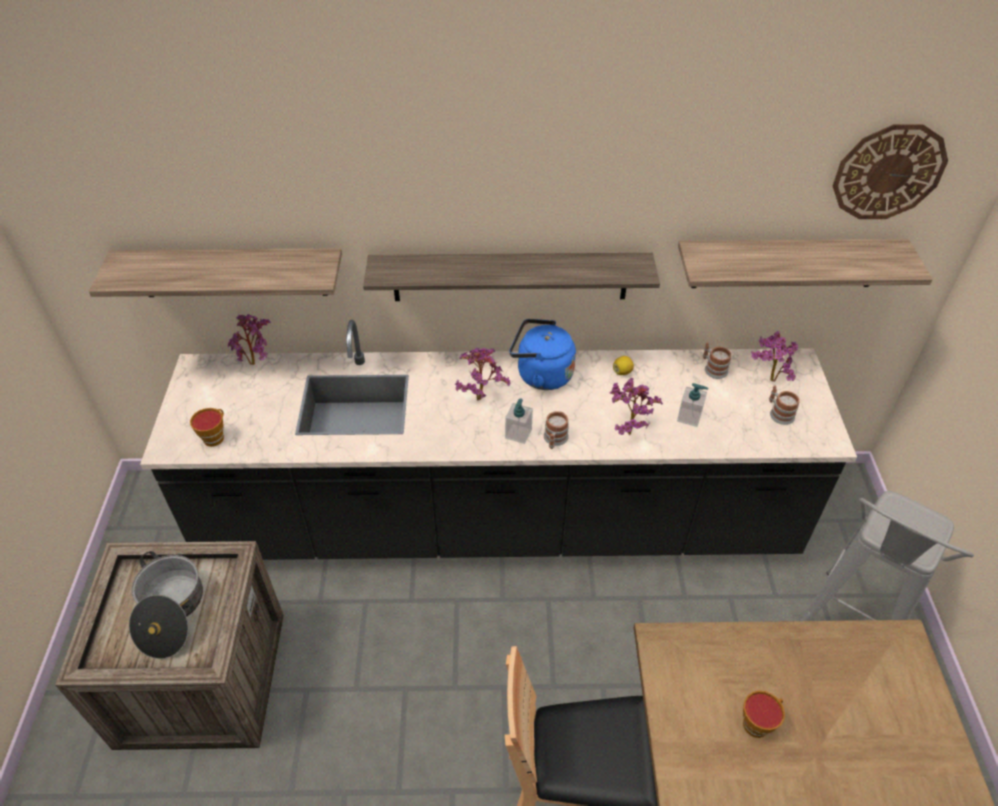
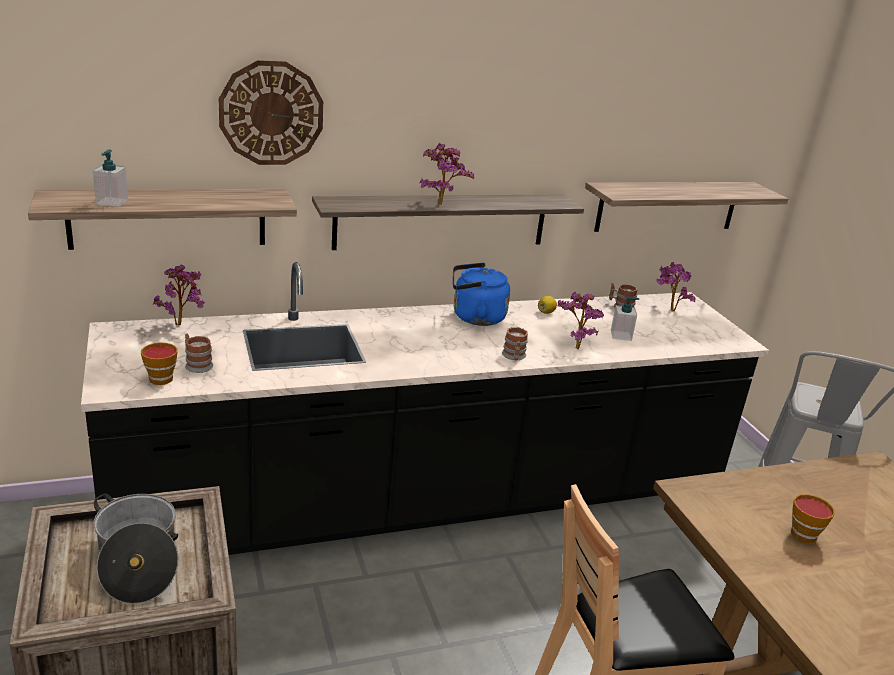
camera: 20 degrees left, 20 degrees down
(481, 396) = (428, 334): potted plant -> potted plant (440, 203)
(518, 434) = (478, 355): soap dispenser -> soap dispenser (112, 202)
(779, 413) = (691, 329): mug -> mug (196, 364)
(888, 172) = (738, 119): wall clock -> wall clock (271, 113)

